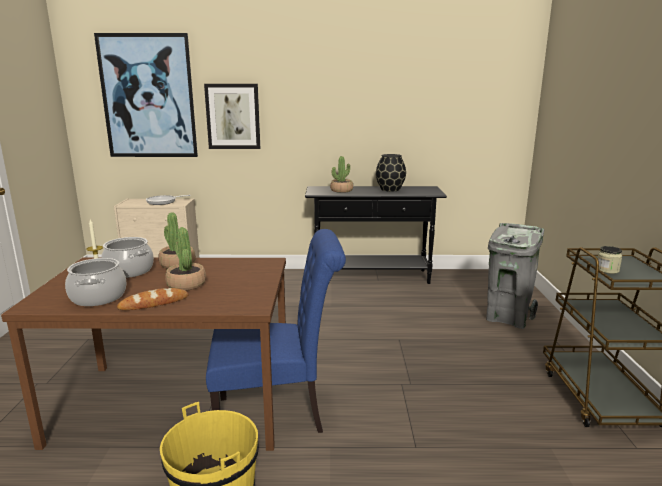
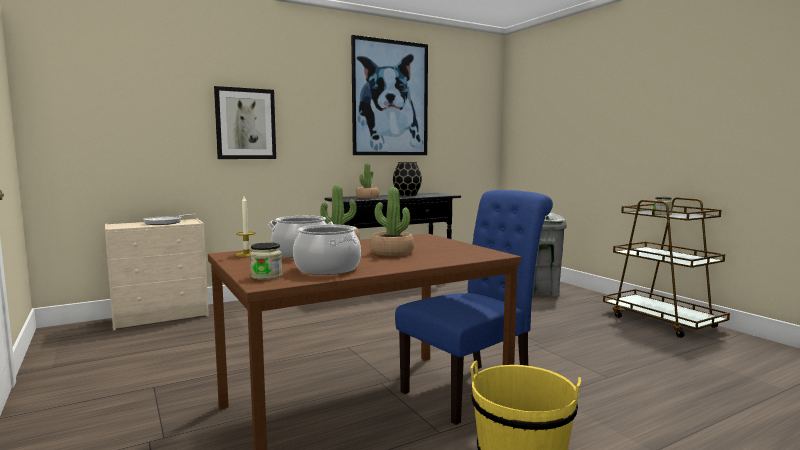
camera: 30 degrees left, 10 degrees down
(47, 297) = (266, 276): none -> jar
(148, 97) = (141, 97): picture -> picture (390, 98)
(154, 303) = (400, 264): bread -> none

